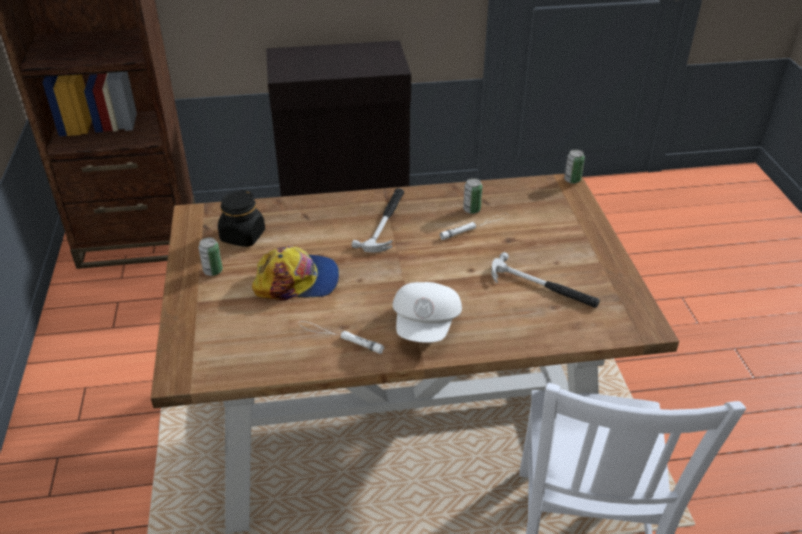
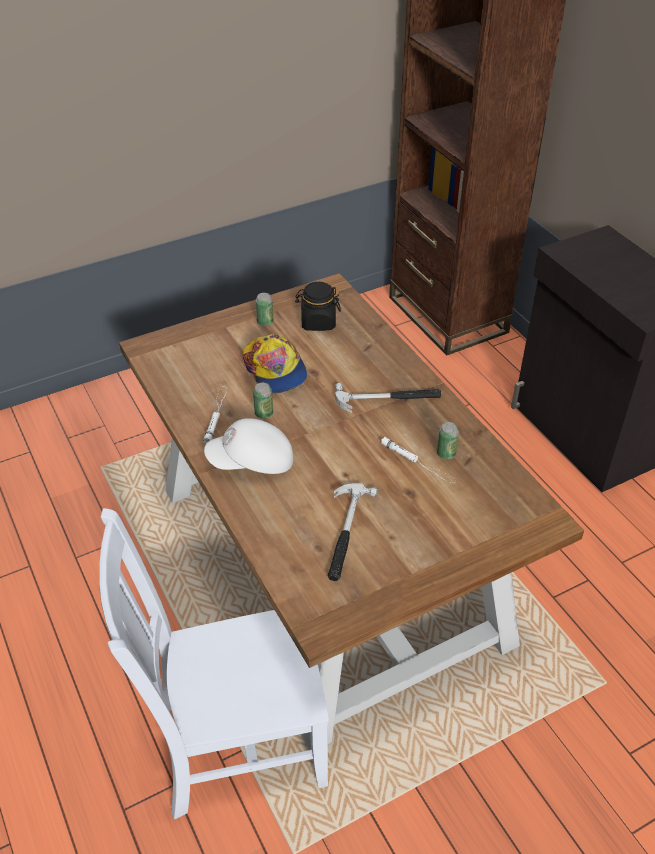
camera: 70 degrees right, 5 degrees up
(572, 180) = (560, 525): can -> can (264, 413)

